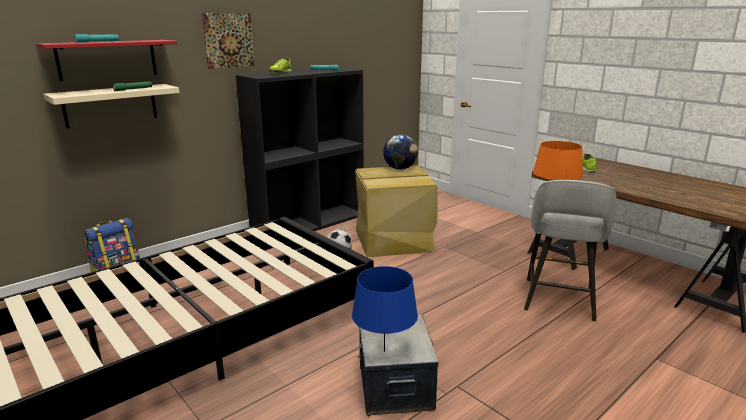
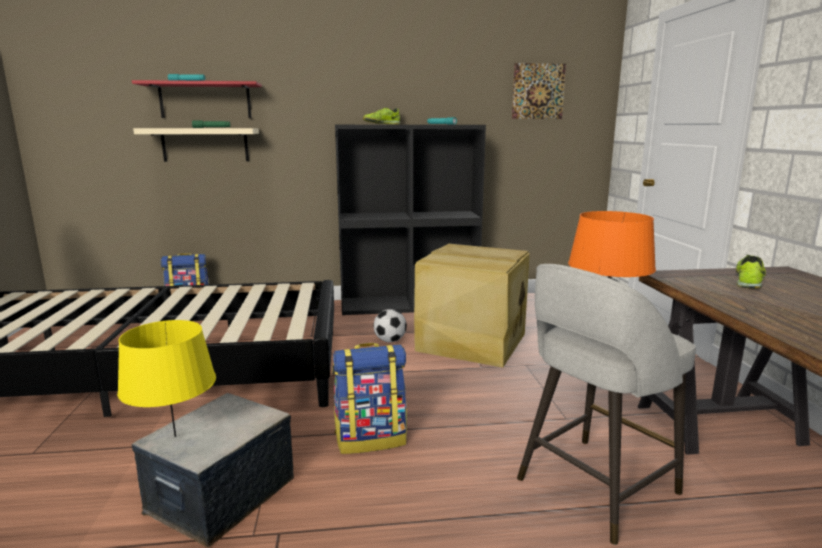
camera: 35 degrees right, 5 degrees down
(229, 40) = (332, 87): picture -> picture (538, 91)
(384, 351) = (175, 436): blue table lamp -> yellow table lamp
(400, 168) = (496, 250): globe -> none
(426, 319) = (371, 438): none -> backpack

